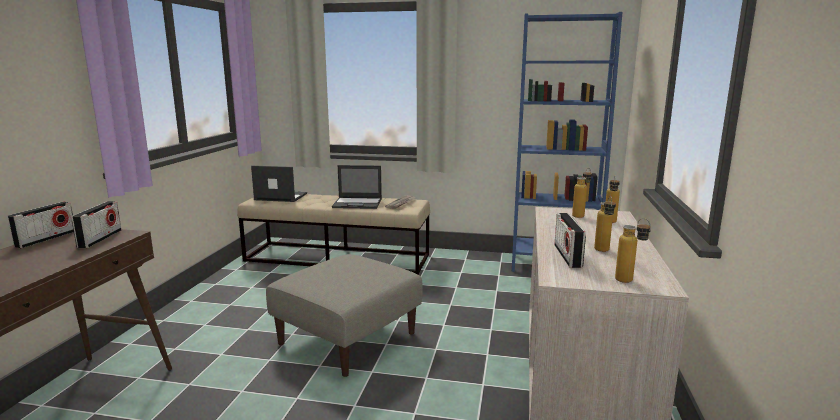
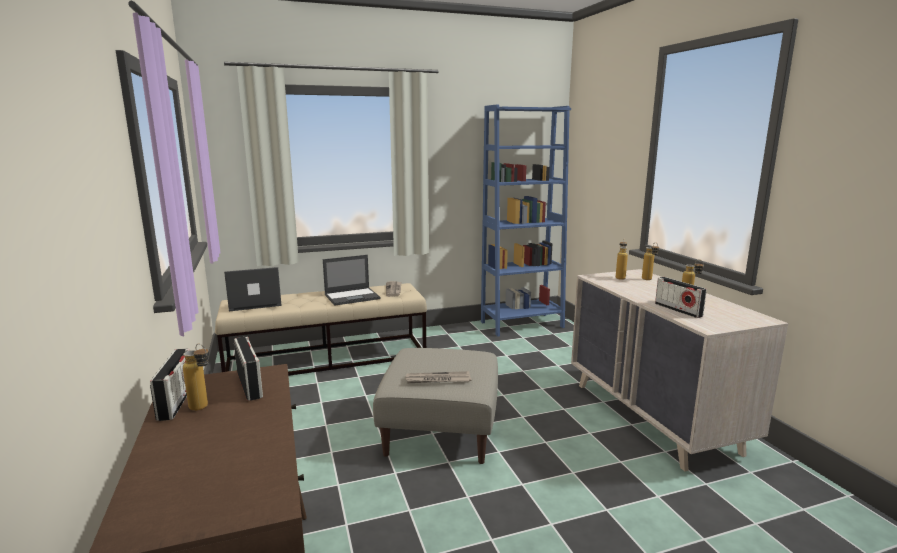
camera: 30 degrees left, 0 degrees up
(326, 284) = (437, 380): none -> newspaper
(629, 282) = (745, 320): bottle -> bottle (203, 408)

